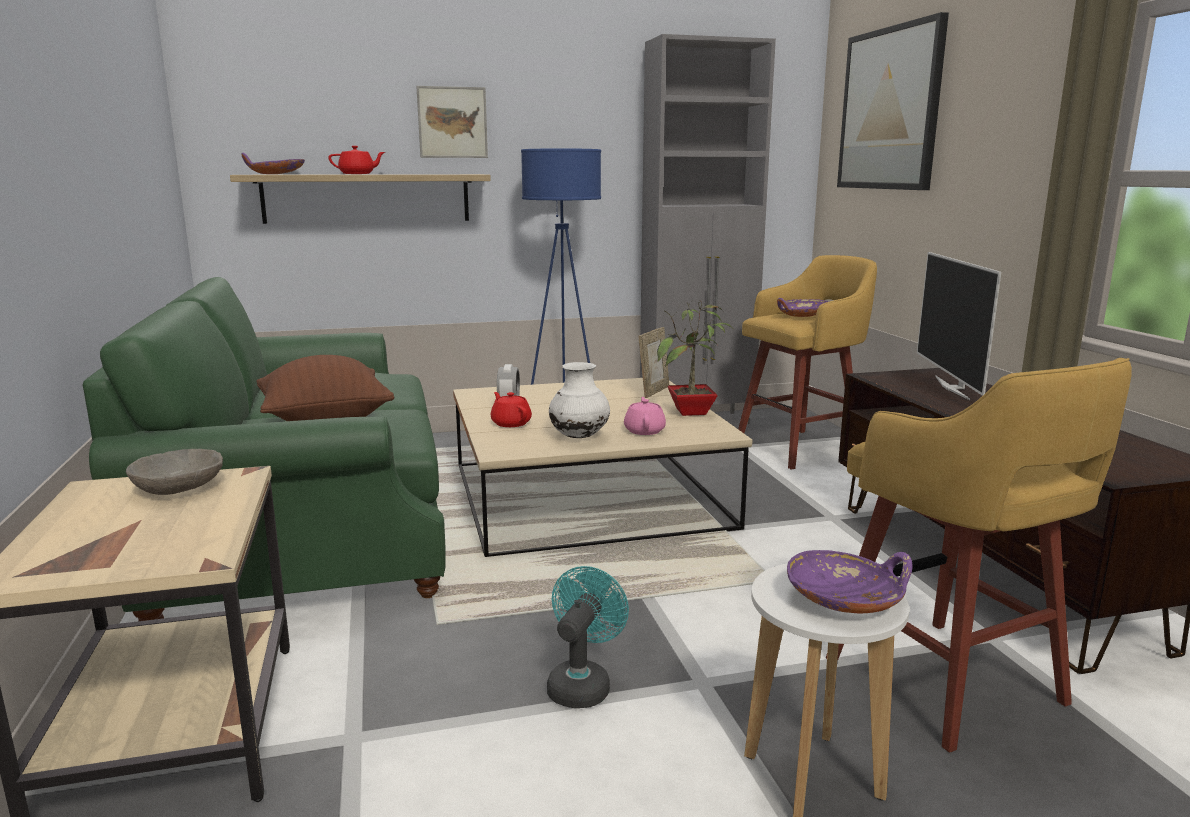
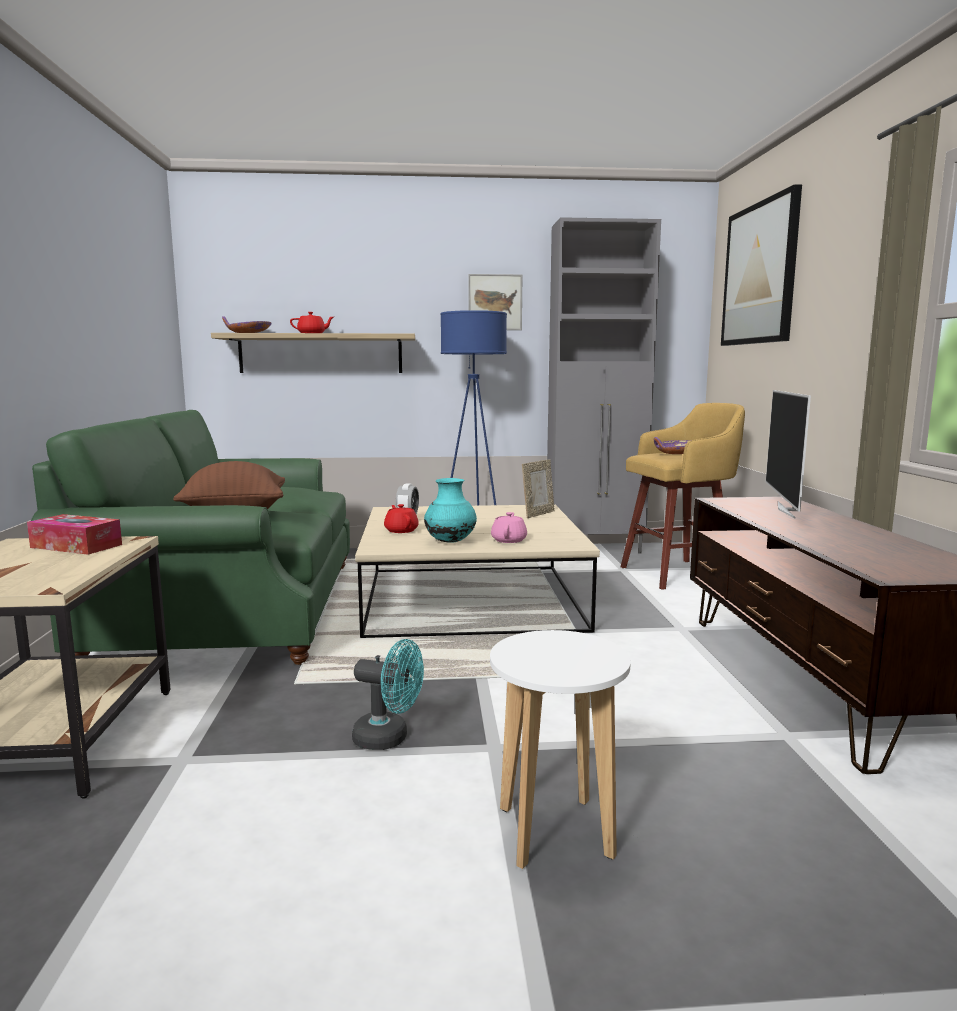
camera: 10 degrees right, 5 degrees down
(179, 489) = (76, 546): grey bowl -> tissue box
(452, 122) = (390, 294): picture -> picture (495, 302)
(579, 437) = (450, 542): white vase -> turquoise vase
(582, 684) = (389, 738): turquoise fan -> turquoise fan turned 75 degrees clockwise
(691, 413) = (559, 529): potted plant -> none
(846, 599) = (572, 659): purple bowl -> none
(948, 685) = (725, 771): yellow stool -> none

